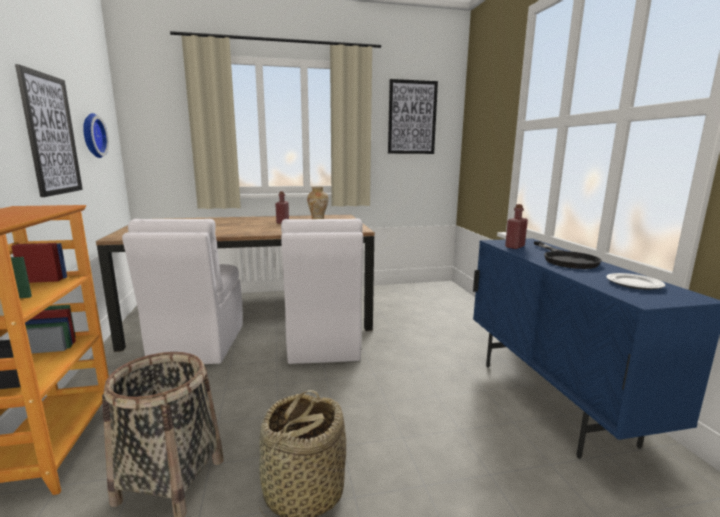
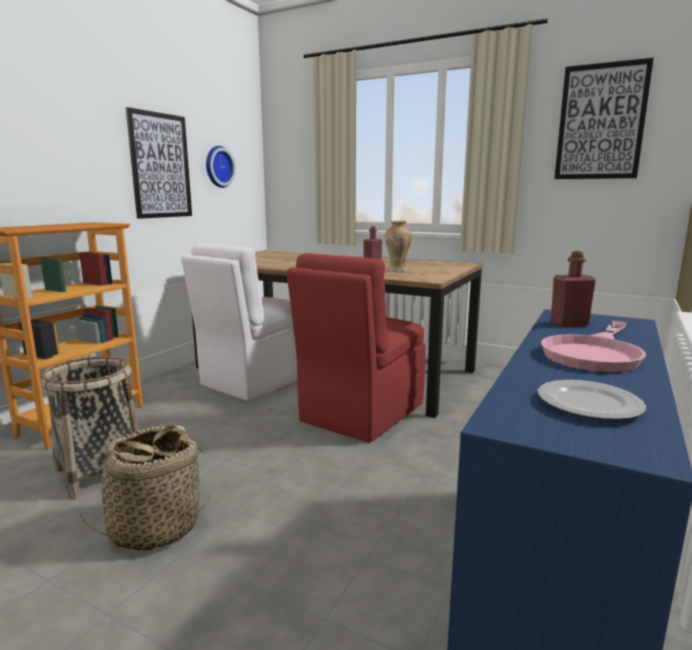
camera: 40 degrees right, 0 degrees up
(323, 343) = (360, 413): white chair -> red chair
(565, 259) = (595, 352): black frying pan -> pink frying pan

